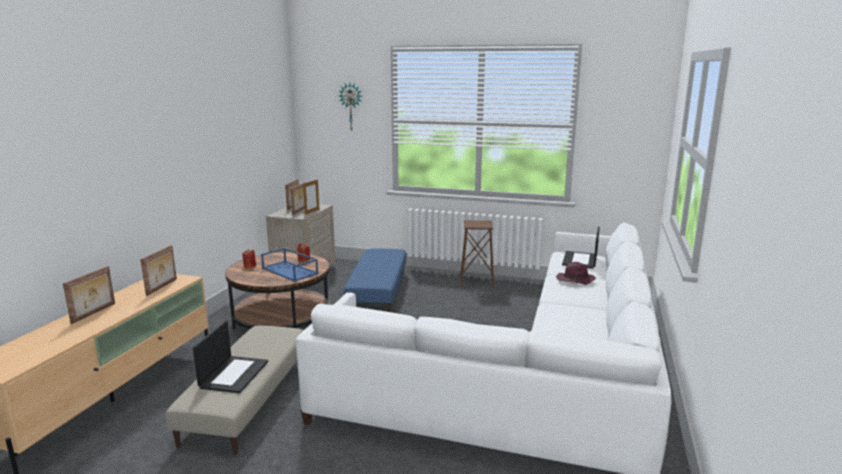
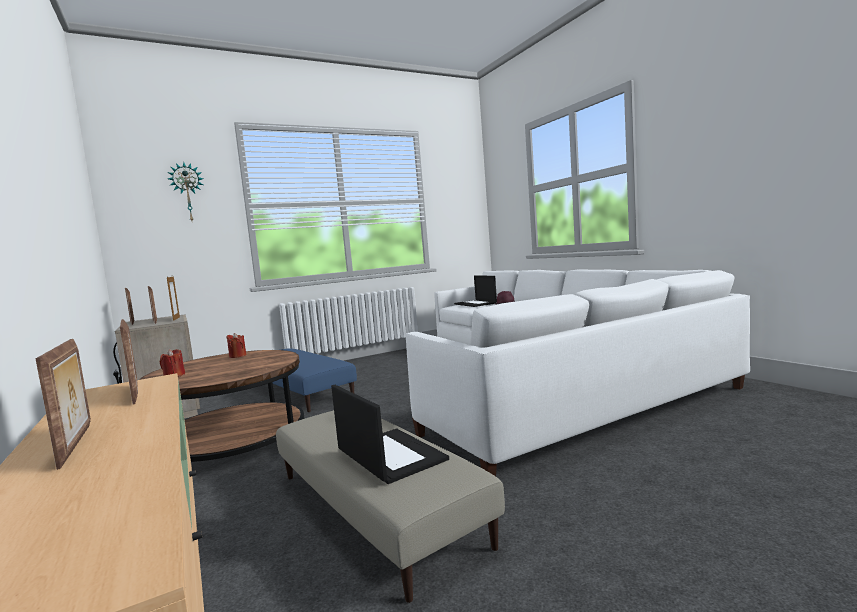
camera: 45 degrees left, 10 degrees down
(290, 271) = (250, 363): blue tray -> none
(477, 281) = (373, 360): brown stool -> none

